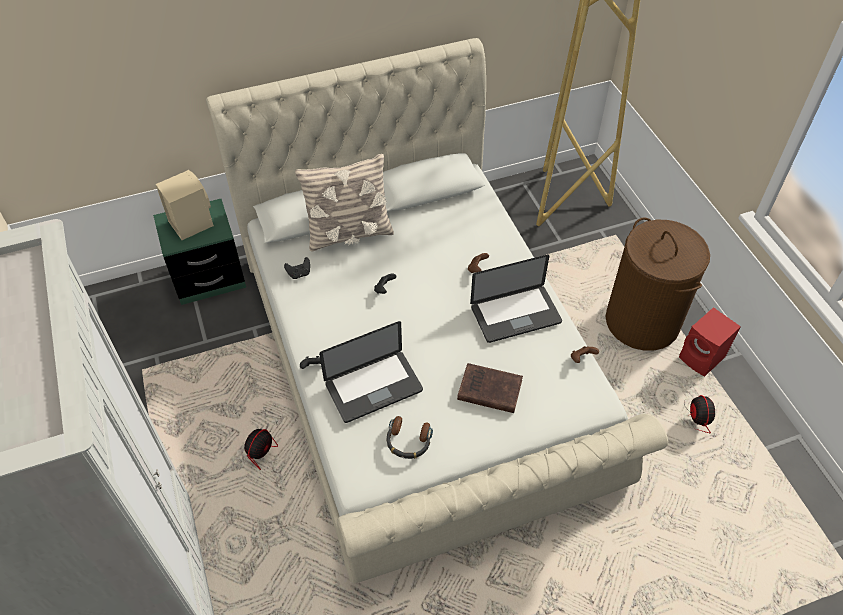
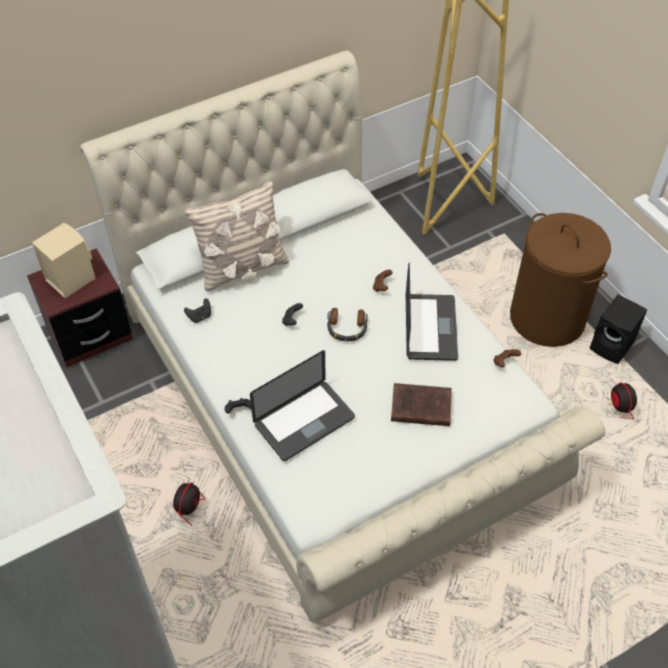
camera: 10 degrees left, 0 degrees up
(209, 278) = (90, 335): green nightstand -> brown nightstand
(408, 441) = (351, 470): headphones -> headphones (346, 328)
(515, 315) = (430, 328): laptop -> laptop turned 60 degrees counterclockwise
(702, 358) = (612, 347): red speaker -> black speaker

